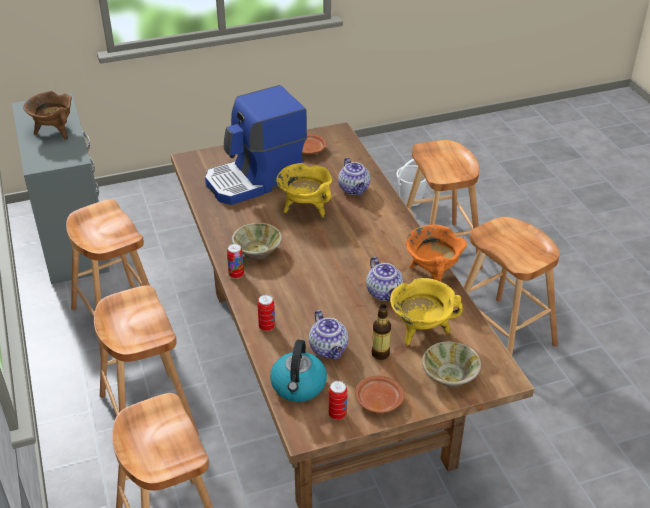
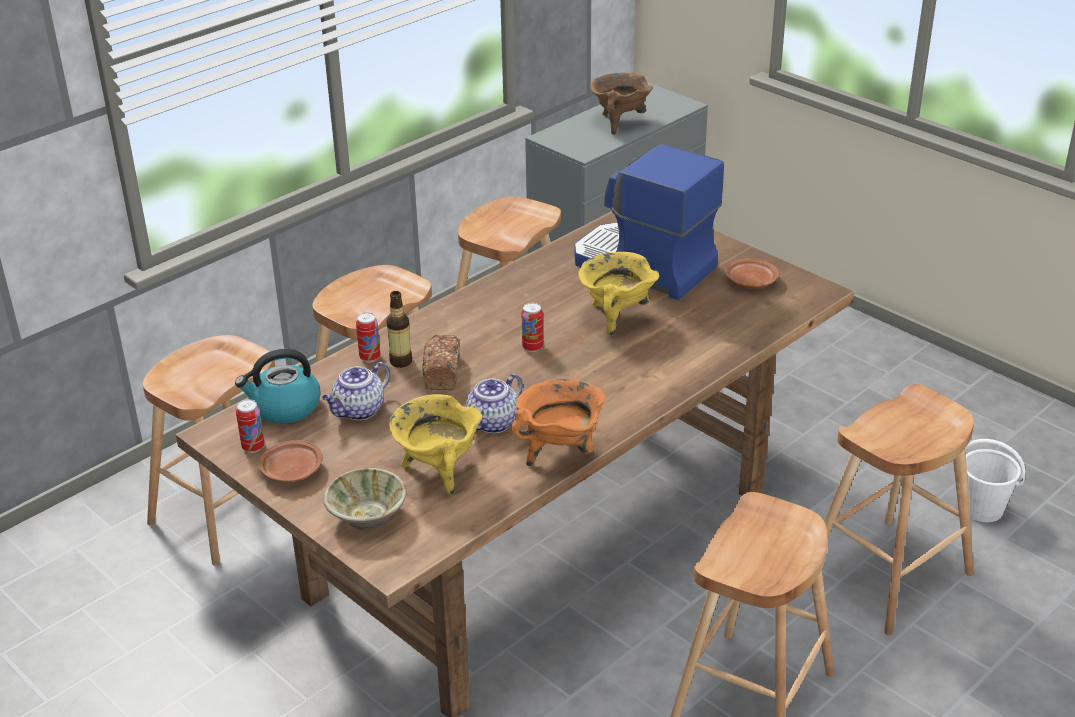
camera: 65 degrees right, 5 degrees down
(236, 275) = (446, 310): can -> can (532, 347)
(257, 251) = (502, 310): beige bowl -> none
(312, 298) = (442, 373): none -> bread
(354, 189) = (694, 341): teapot -> none
(380, 354) = (374, 450): bottle -> bottle (401, 361)

